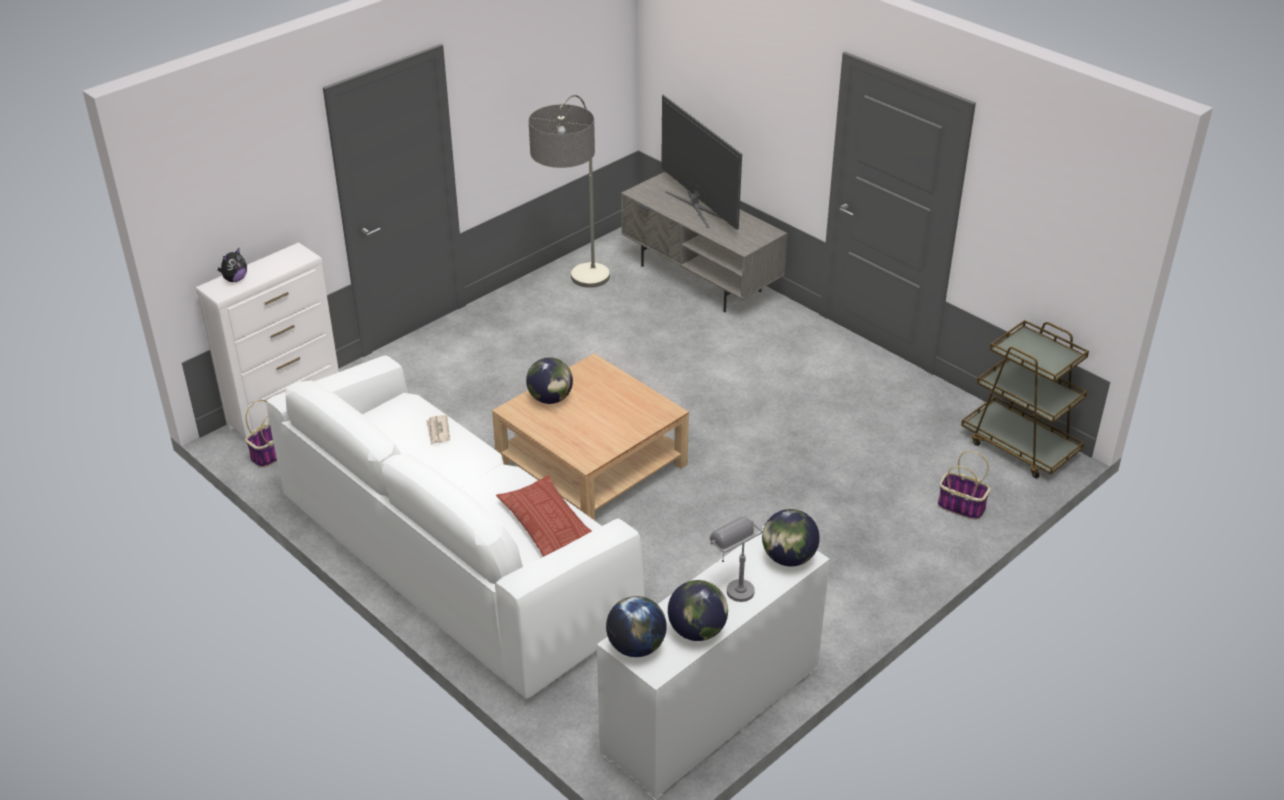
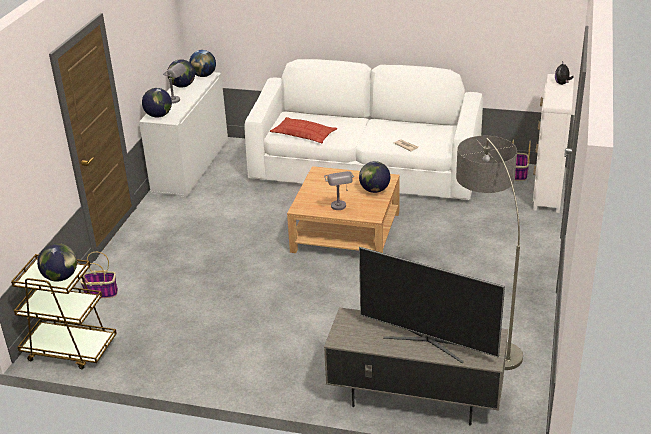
camera: 150 degrees right, 5 degrees down
(619, 390) = (340, 209): none -> grey table lamp
(1027, 345) = (61, 277): none -> globe

